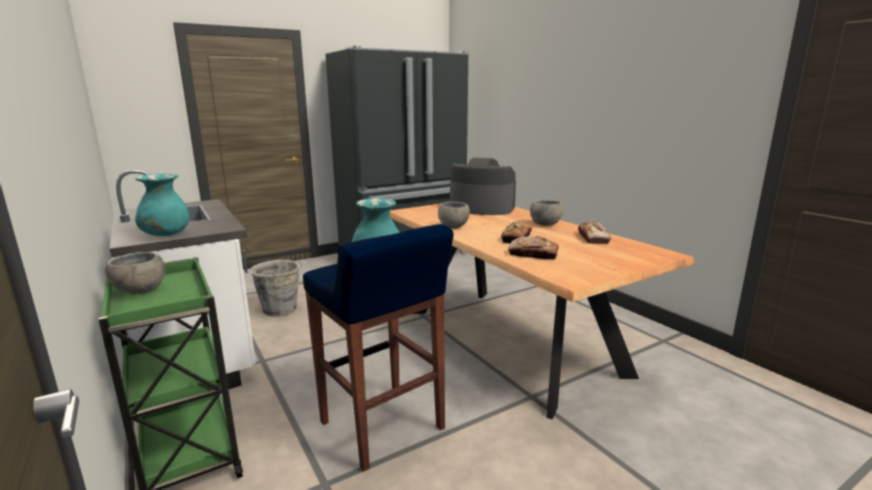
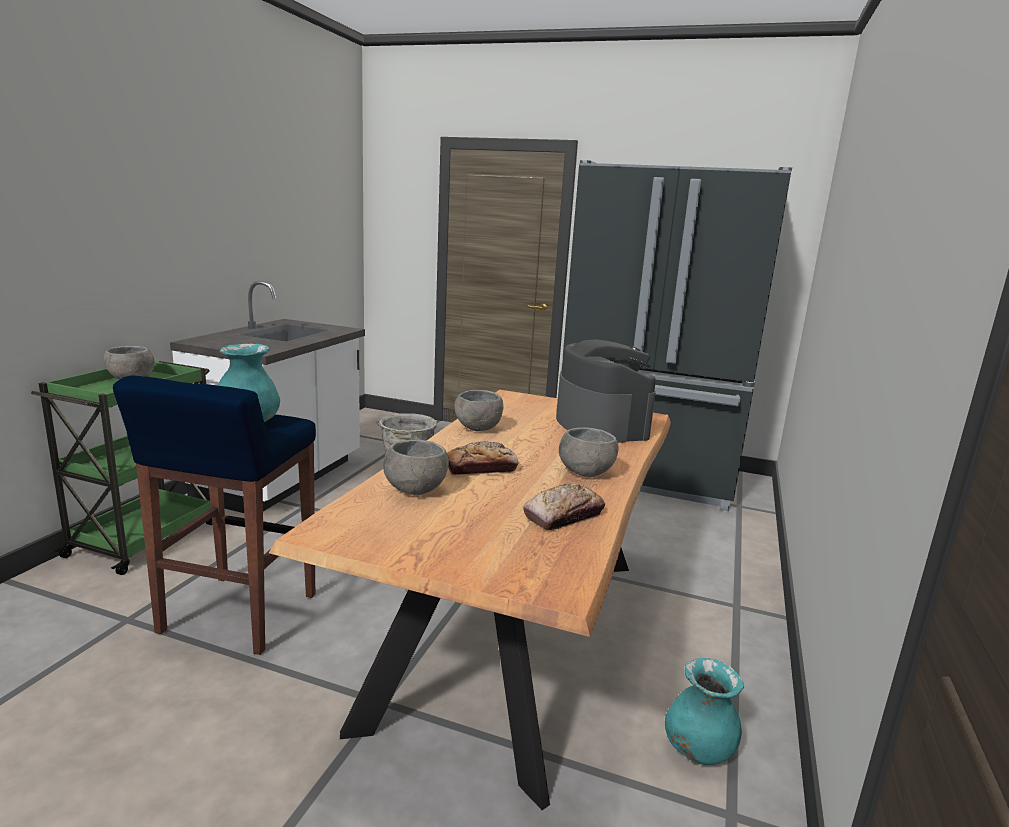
camera: 50 degrees right, 0 degrees up
(166, 235) = (221, 343): turquoise vase -> turquoise vase (698, 750)
(533, 254) = (414, 490): bread -> grey bowl

